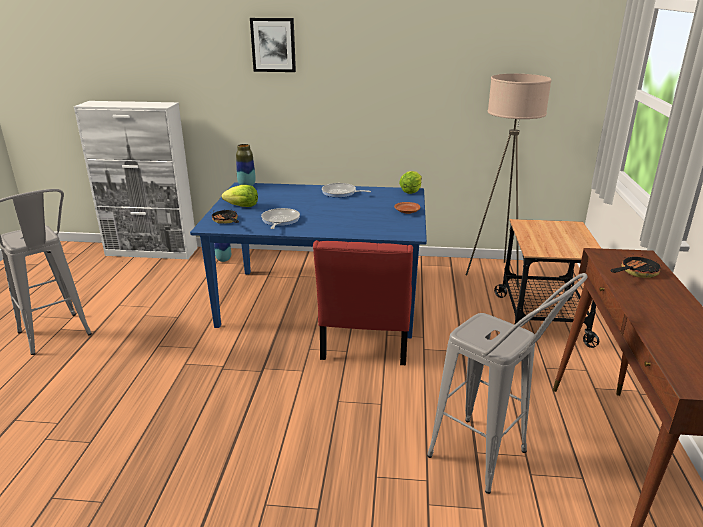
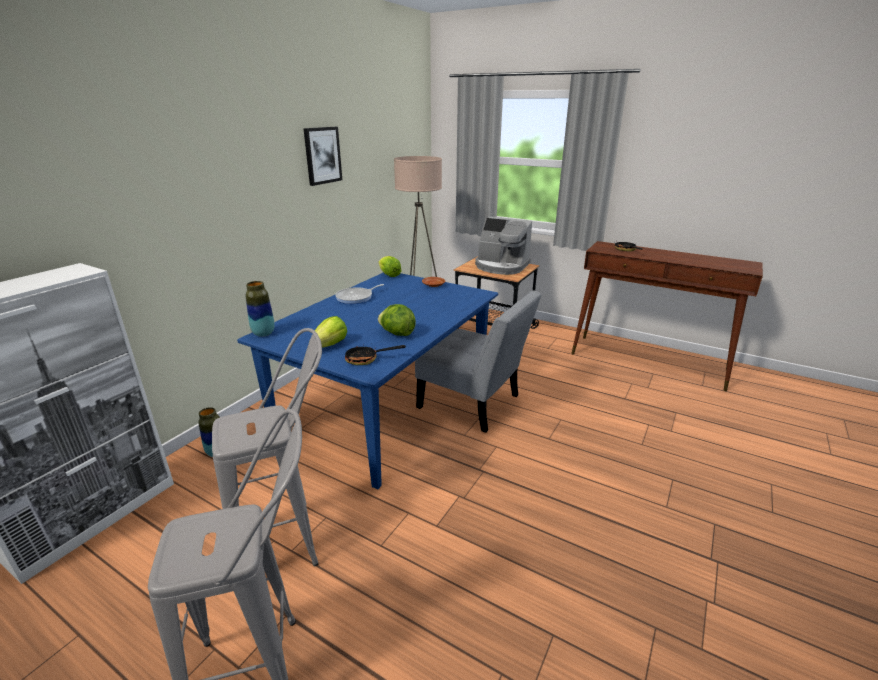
camera: 65 degrees left, 0 degrees up
(273, 45) = (202, 152): picture -> picture (322, 155)
(280, 221) = (397, 333): frying pan -> lettuce
(365, 342) = (473, 404): red chair -> grey chair
(490, 462) = (635, 396): grey stool -> grey stool (292, 542)
(561, 239) = (501, 266): none -> coffee machine

